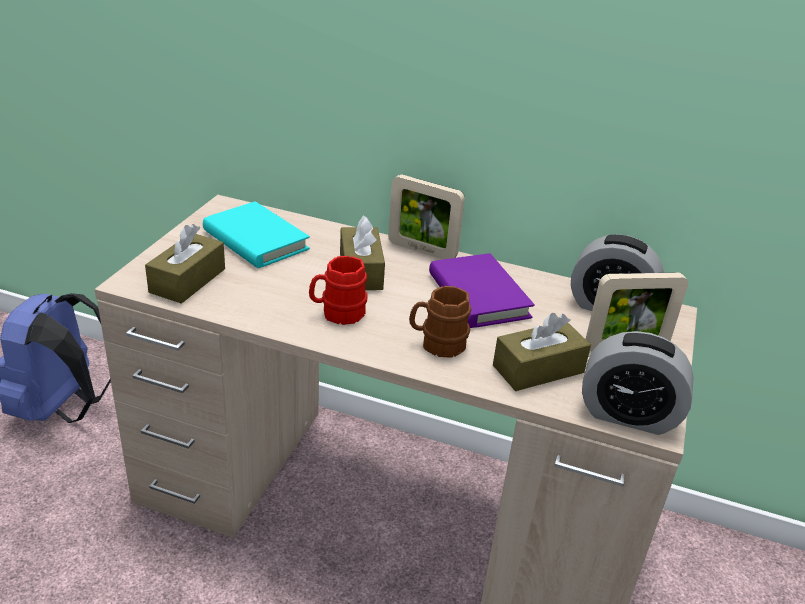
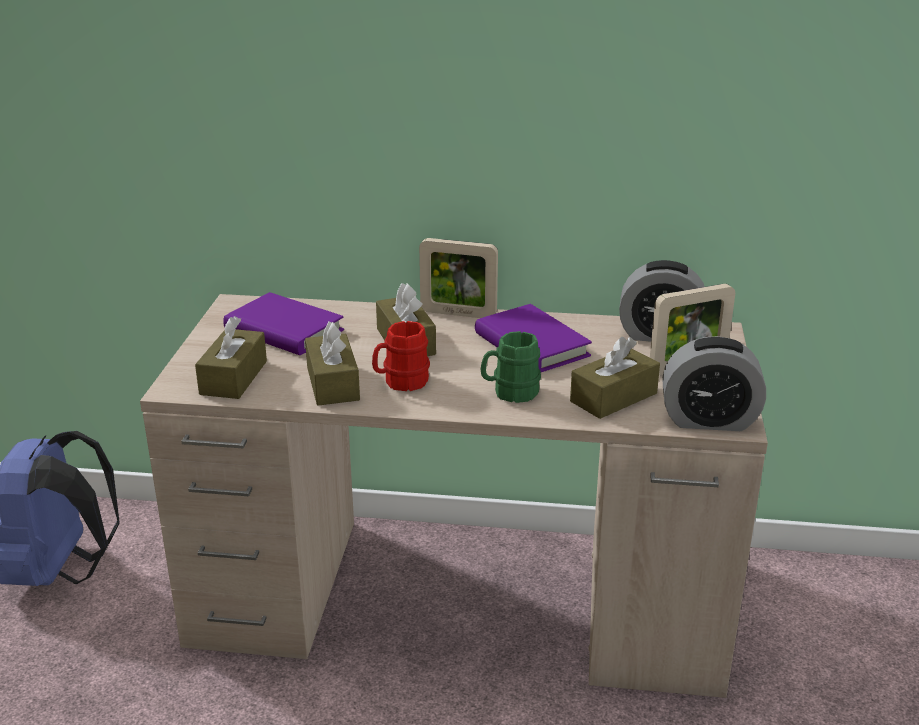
camera: 10 degrees left, 5 degrees down
(255, 240) = (284, 330): turquoise book -> purple book
(274, 303) = (333, 383): none -> brown tissue box
(437, 344) = (510, 392): brown mug -> green mug

